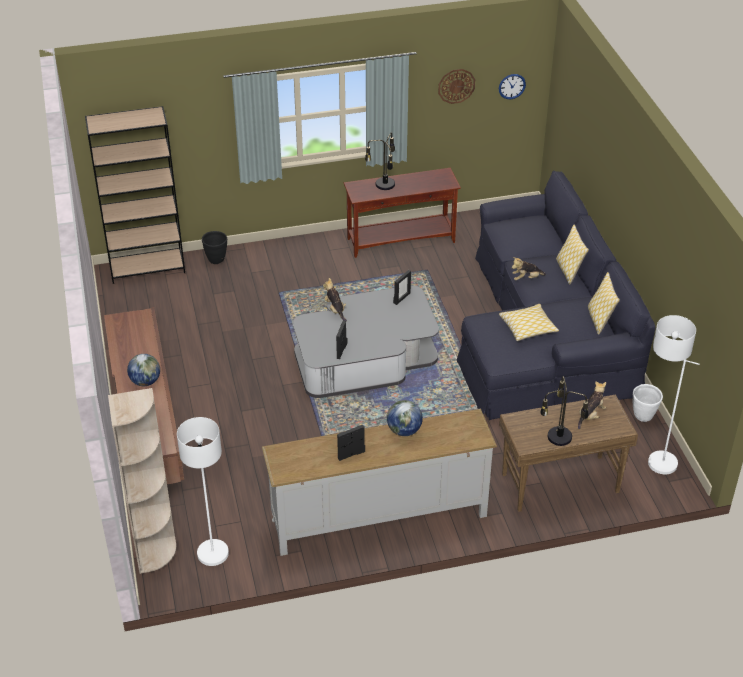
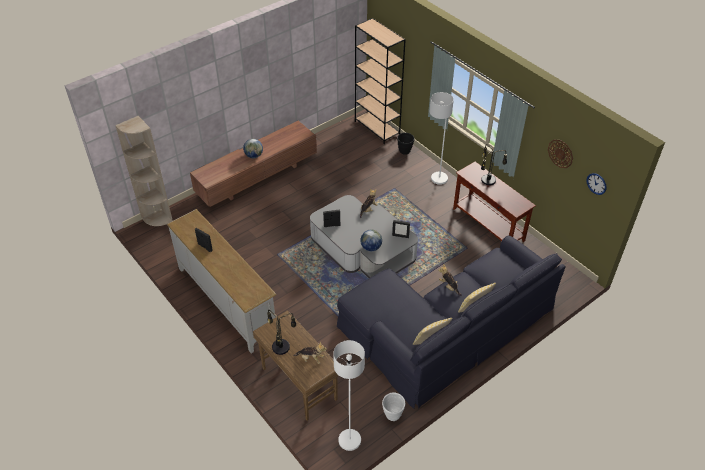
camera: 65 degrees right, 5 degrees up
(214, 561) = (164, 244): white floor lamp -> white floor lamp (435, 181)
(404, 431) = (236, 264): globe -> globe (371, 247)
(527, 328) = (393, 302): pillow -> none

